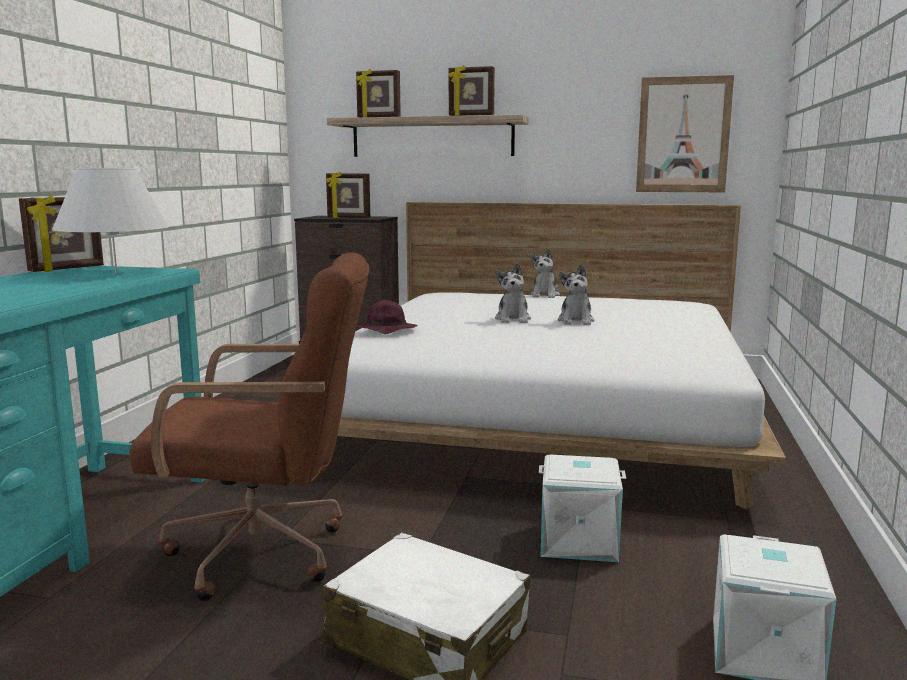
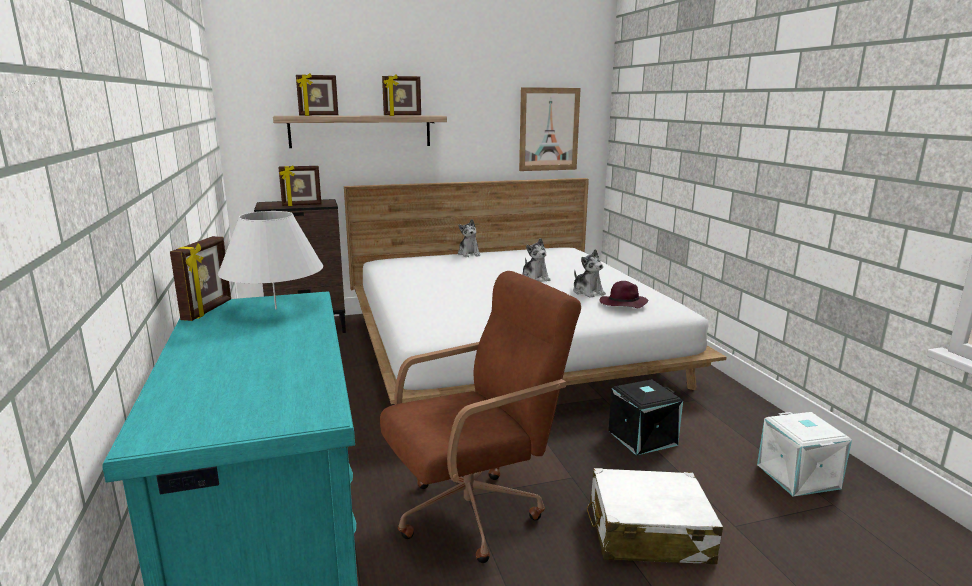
camera: 30 degrees left, 5 degrees up
(385, 330) = (424, 309): purple hat -> purple hat (622, 304)
(513, 319) = (493, 282): plush toy -> plush toy (588, 292)
(579, 540) = (642, 437): white storage box -> black storage box

